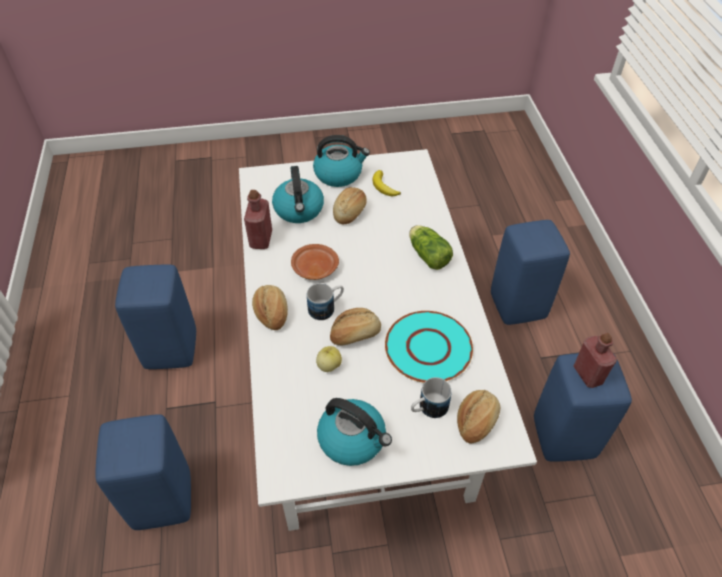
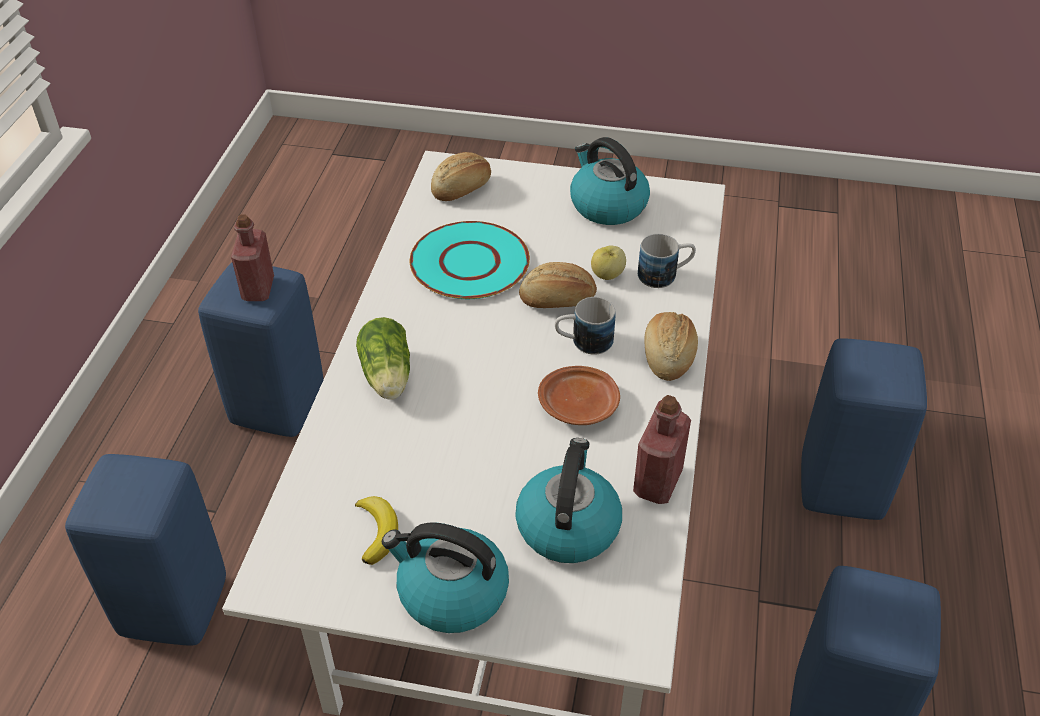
camera: 160 degrees left, 5 degrees down
(350, 212) = (471, 492): bread -> none
(428, 409) = (508, 209): mug -> mug (665, 275)

